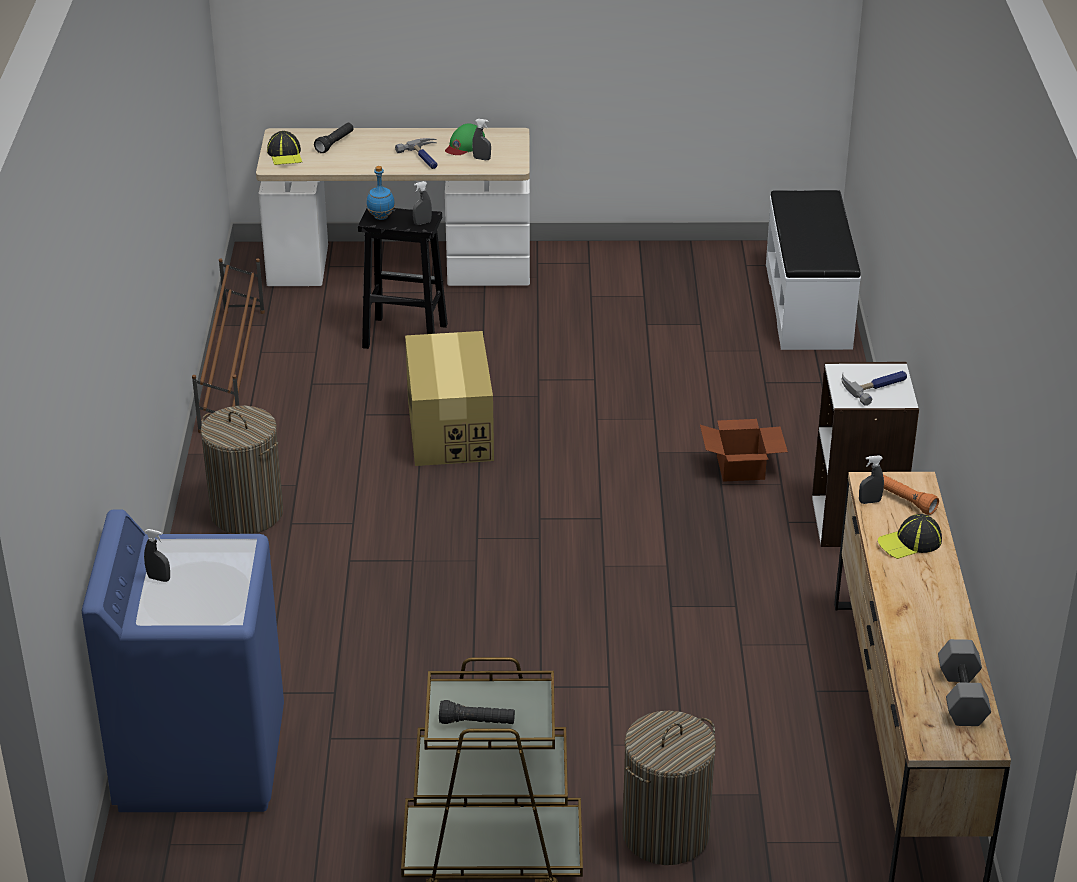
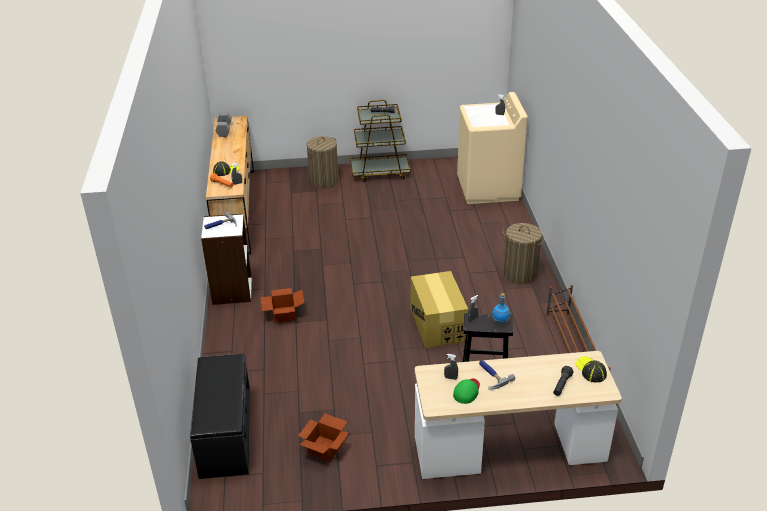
camera: 175 degrees right, 0 degrees up
(200, 758) = (488, 189): blue washing machine -> beige washing machine
(659, 283) = (325, 448): none -> cardboard box
(809, 306) = (225, 435): white bench -> black bench

